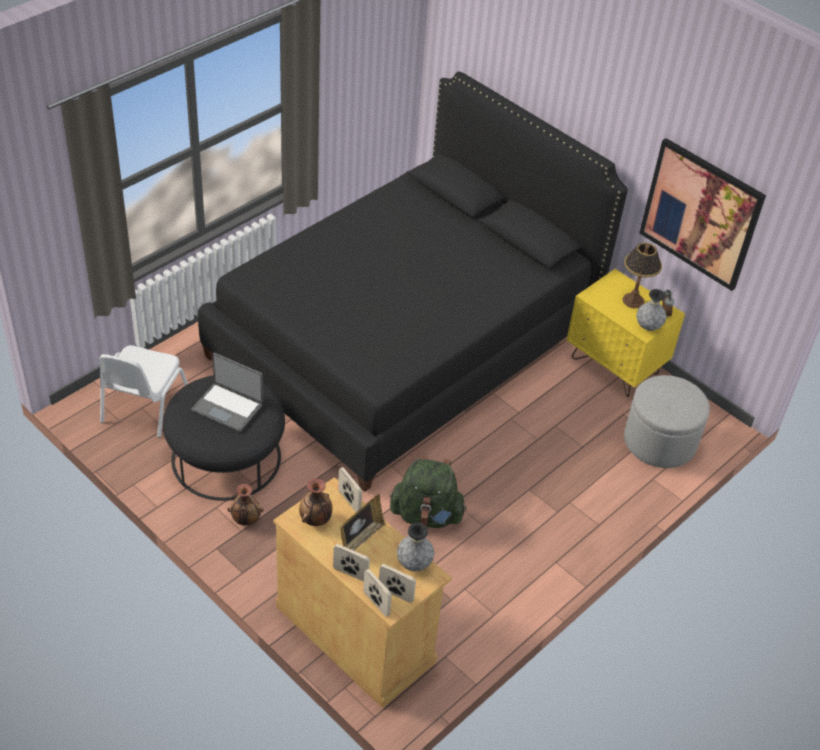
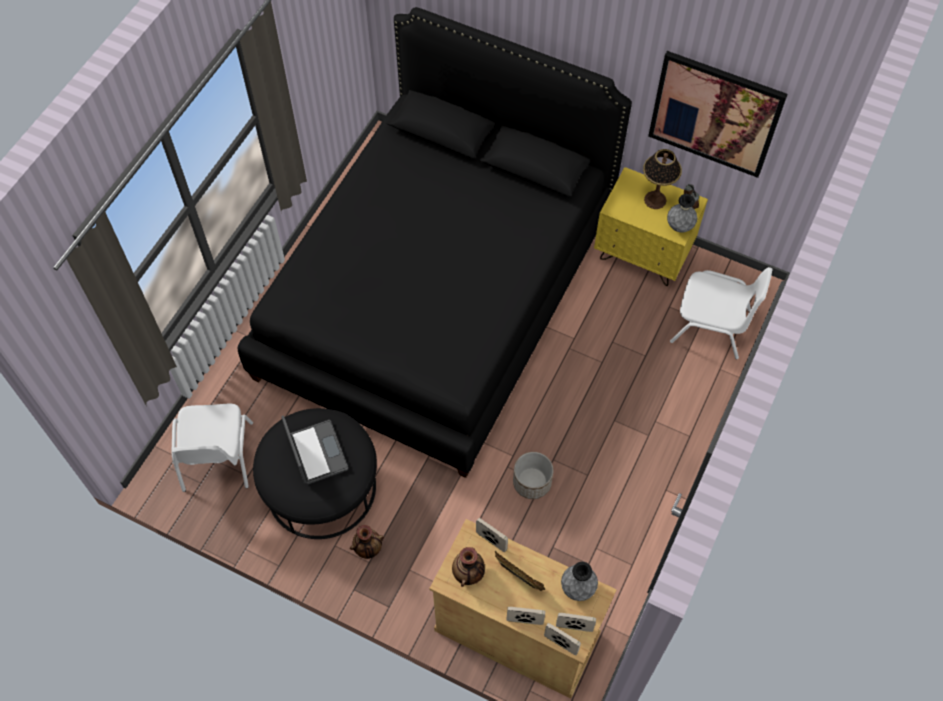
camera: 15 degrees left, 15 degrees up
(228, 407) = (316, 453): laptop -> laptop turned 120 degrees counterclockwise
(360, 538) = (518, 578): picture frame -> picture frame turned 75 degrees counterclockwise
(426, 515) = (532, 482): green backpack -> planter
(659, 441) = (712, 325): grey ottoman -> white chair

